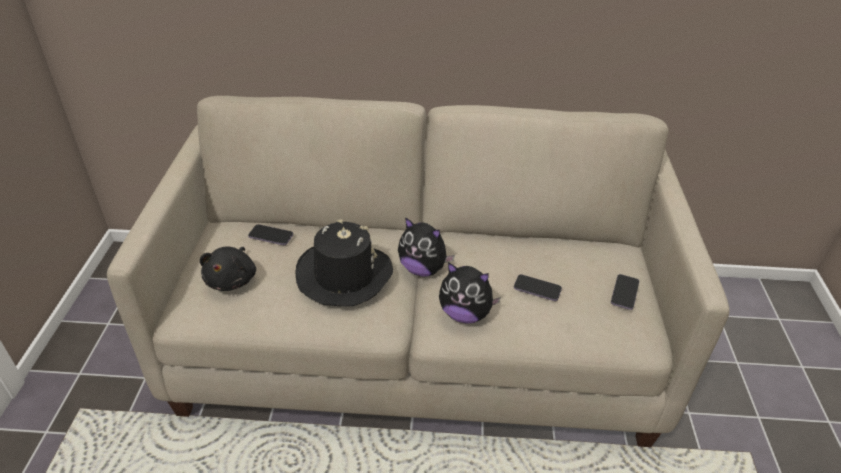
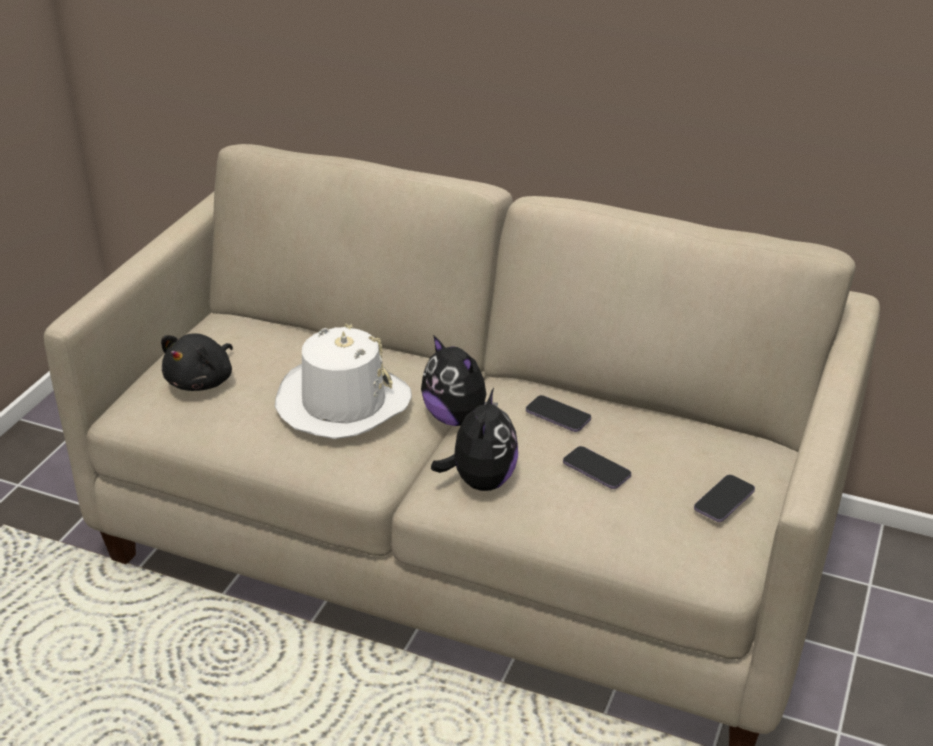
camera: 20 degrees right, 5 degrees down
(271, 236) = (274, 340): phone -> phone (558, 416)
(343, 275) = (342, 402): black hat -> white hat
(465, 314) = (480, 481): plush toy -> plush toy turned 120 degrees counterclockwise

